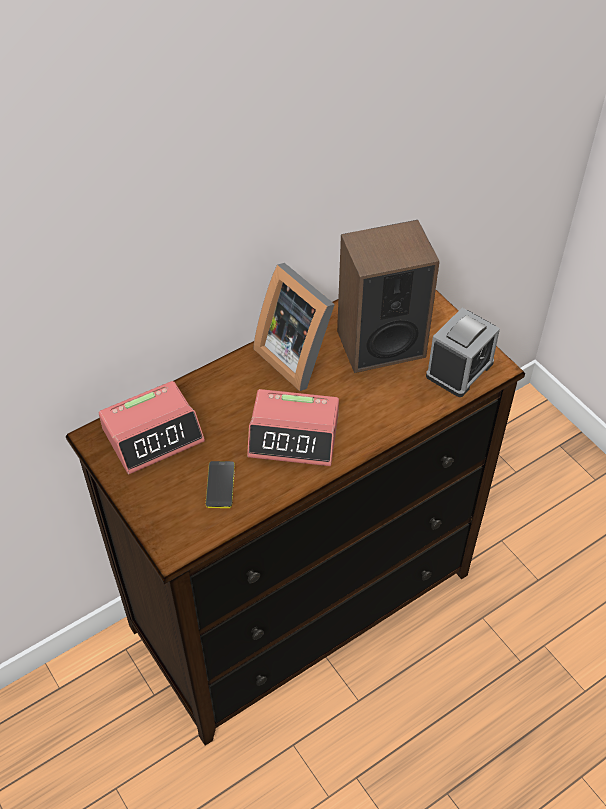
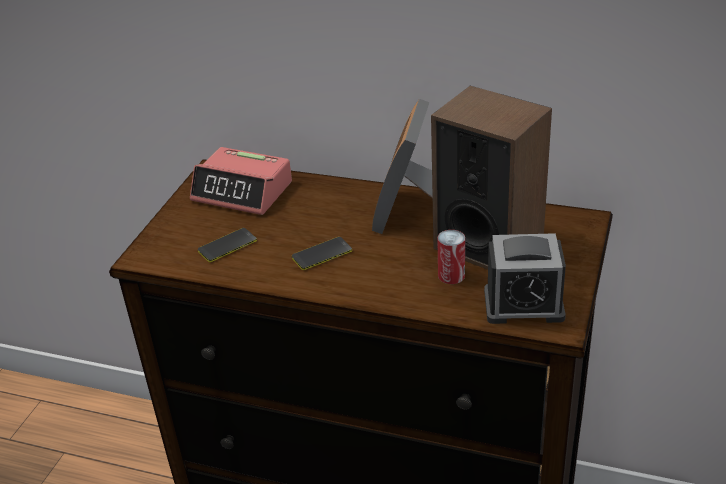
camera: 55 degrees right, 15 degrees down
(294, 435) = (322, 254): alarm clock -> phone
(393, 383) = (451, 275): none -> can

